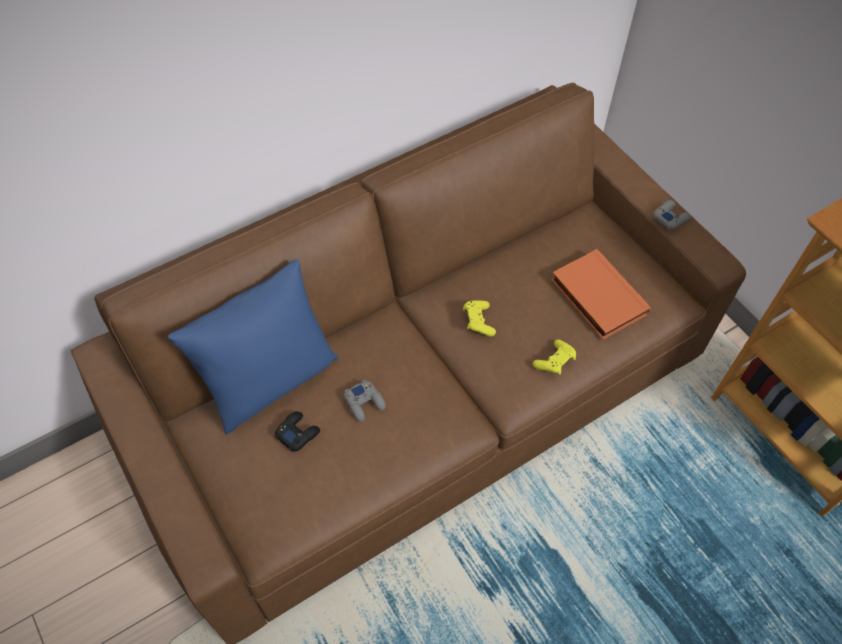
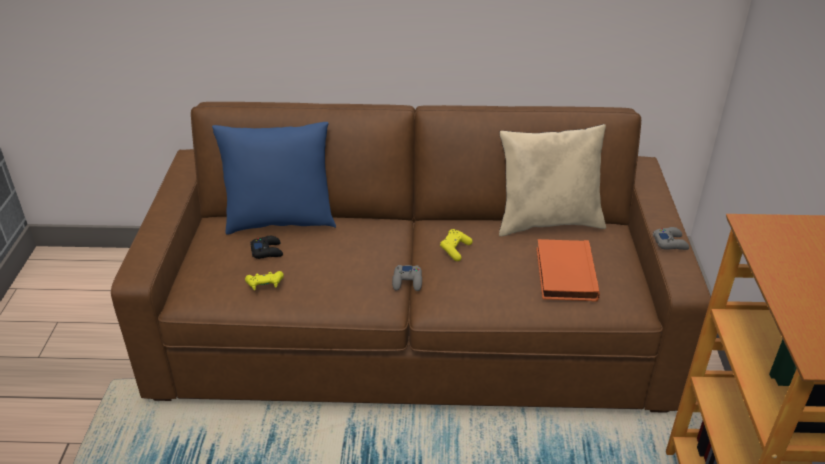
camera: 35 degrees right, 20 degrees down
(364, 403) = (327, 256): grey game controller -> grey game controller (407, 281)
(531, 237) = (548, 222): none -> beige pillow
(555, 362) = (489, 296): yellow game controller -> yellow game controller (265, 286)

